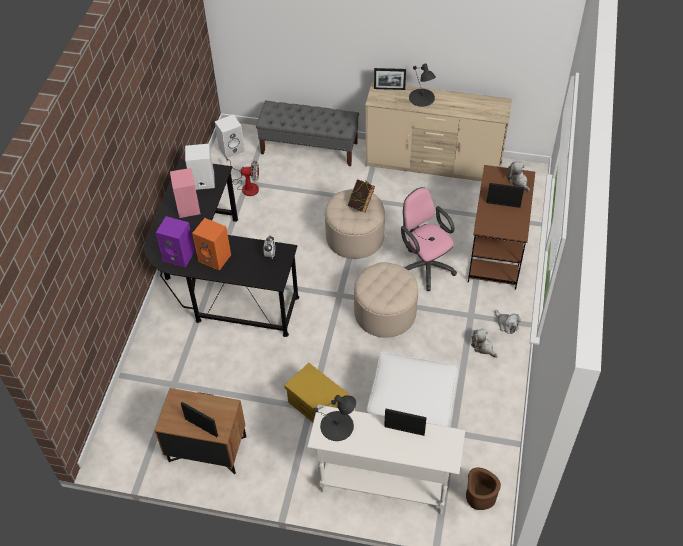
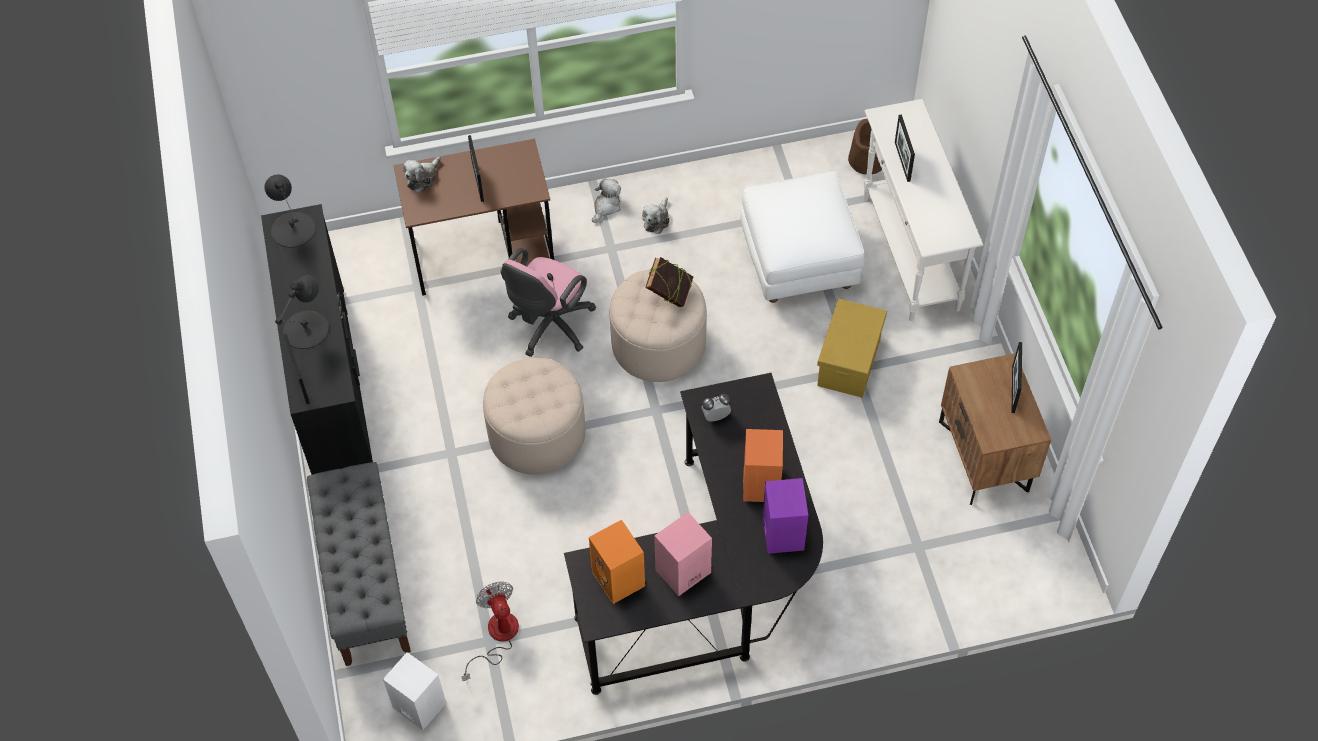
camera: 115 degrees left, 5 degrees up
(202, 182) = (620, 579): white speaker -> orange speaker
(337, 426) = (938, 225): black table lamp -> black table lamp (293, 229)
(361, 205) = (522, 388): book -> book (669, 295)
(433, 164) = (332, 386): beige dresser -> black dresser

